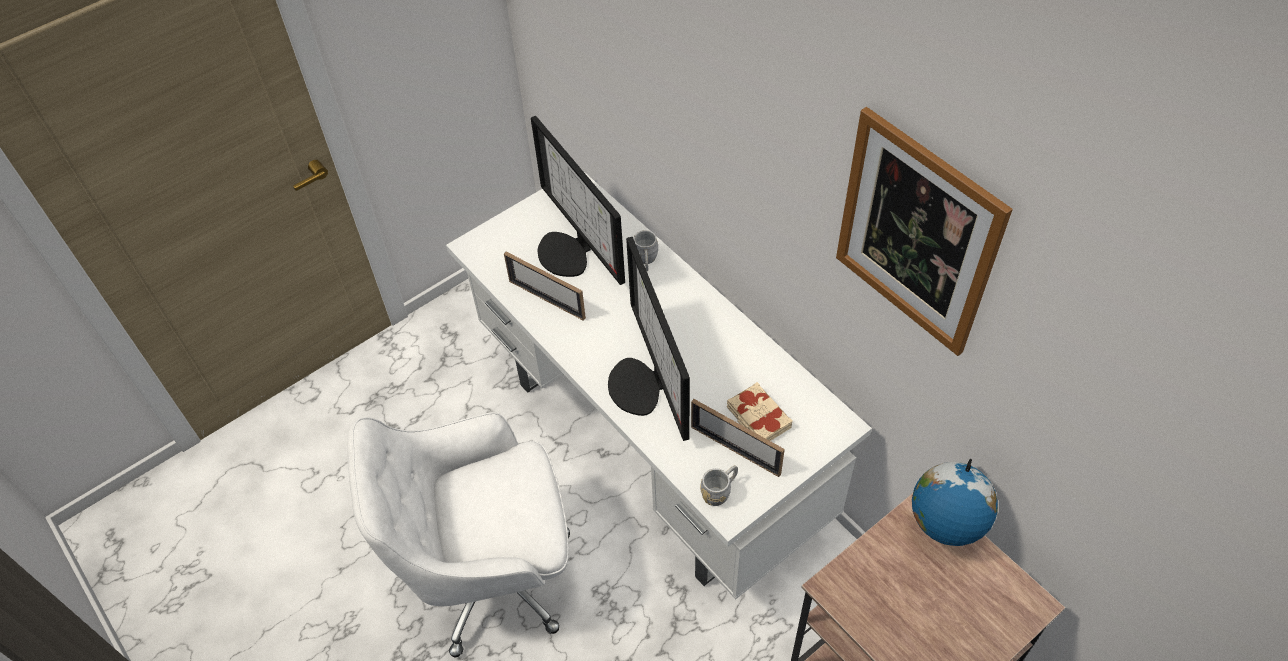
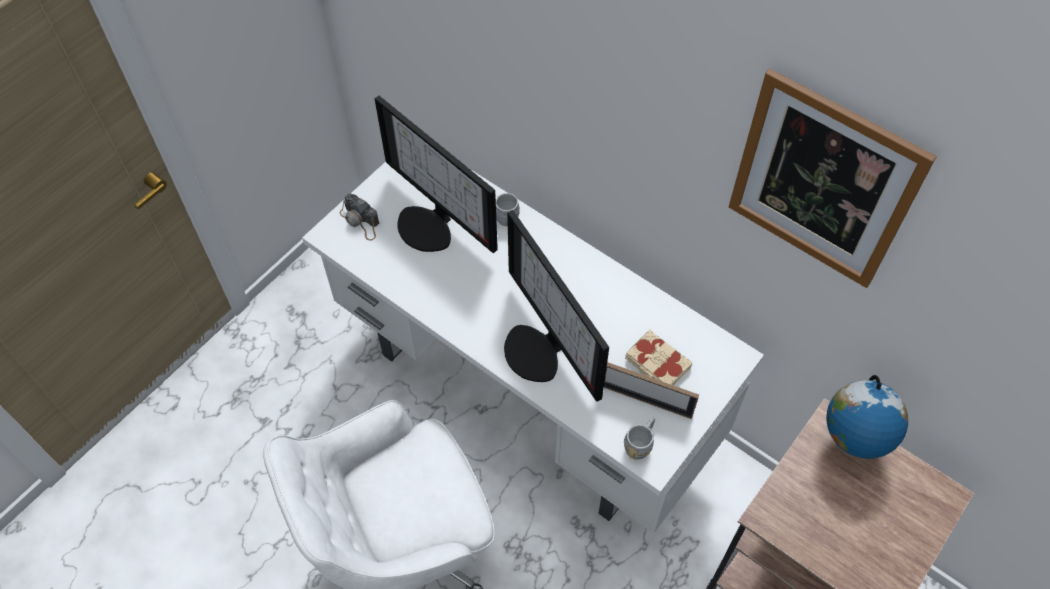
camera: 15 degrees left, 5 degrees up
(504, 238) = (360, 221): none -> camera
(547, 299) = (420, 278): picture frame -> none

